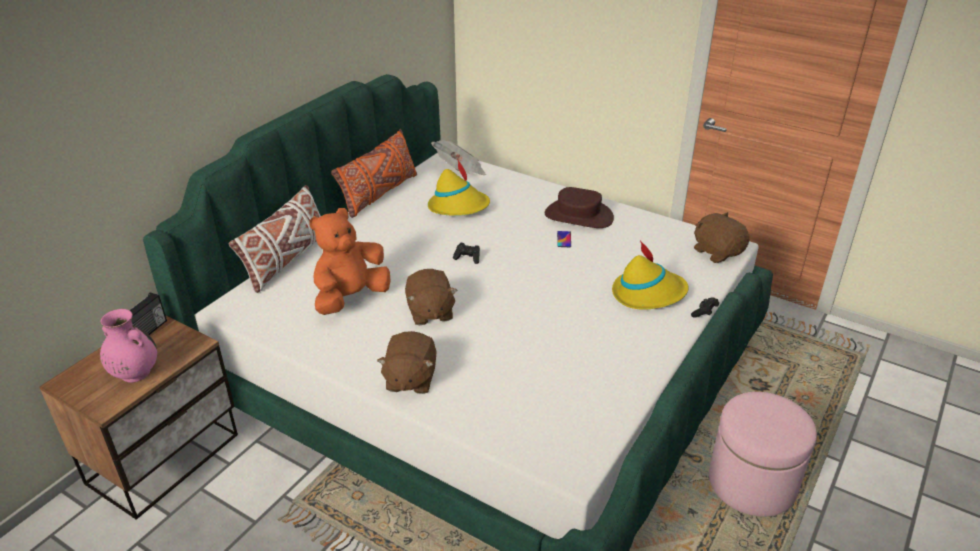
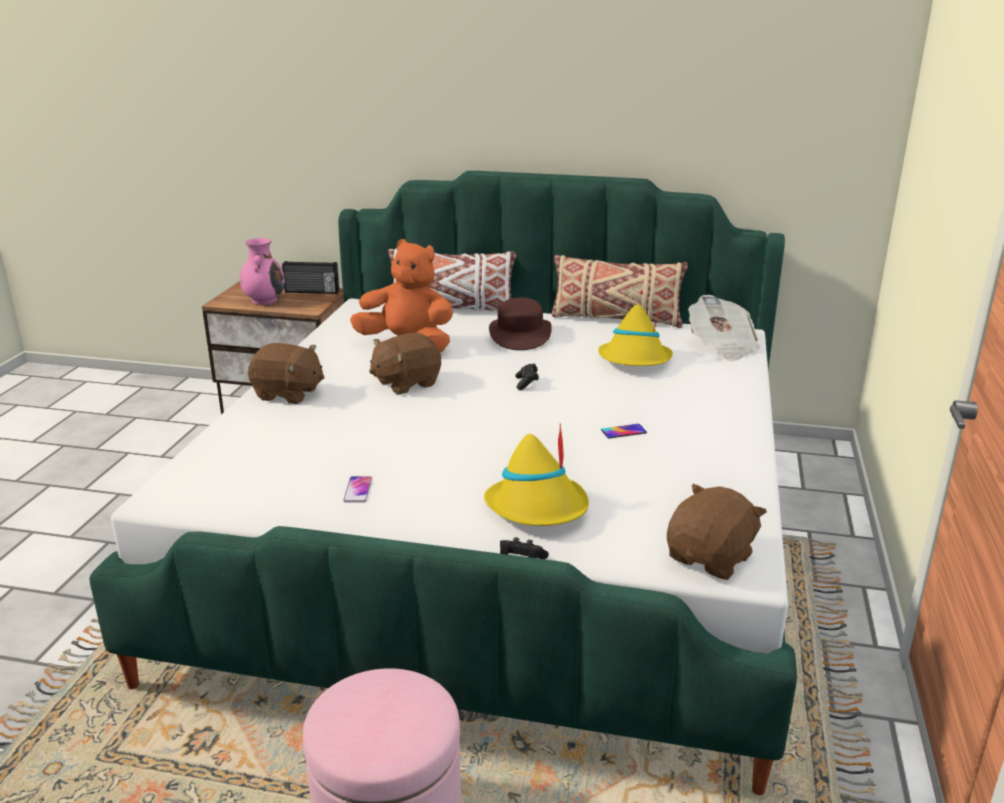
camera: 70 degrees right, 10 degrees down
(378, 194) = (616, 319): orange pillow -> beige pillow
(410, 379) = (288, 394): brown plush toy -> brown plush toy turned 150 degrees counterclockwise
(578, 216) = (695, 433): brown hat -> brown hat (520, 334)
(598, 363) = (358, 490): none -> phone

